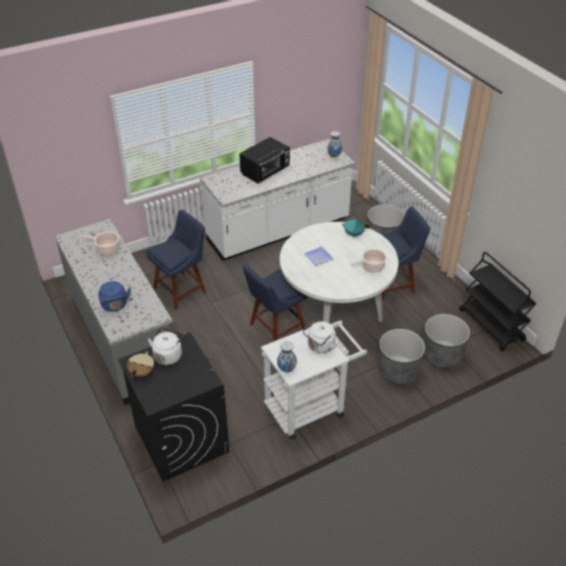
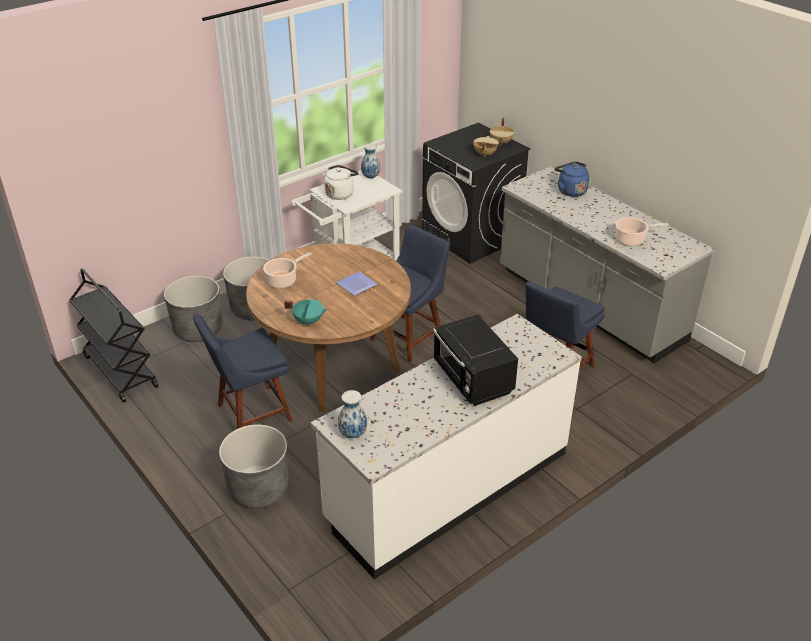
camera: 170 degrees right, 5 degrees down
(168, 355) = (484, 154): white kettle -> beige cooking pot
(265, 172) = (472, 380): black microwave -> black microwave turned 60 degrees counterclockwise
(335, 311) = (333, 366): white dining table -> brown dining table

